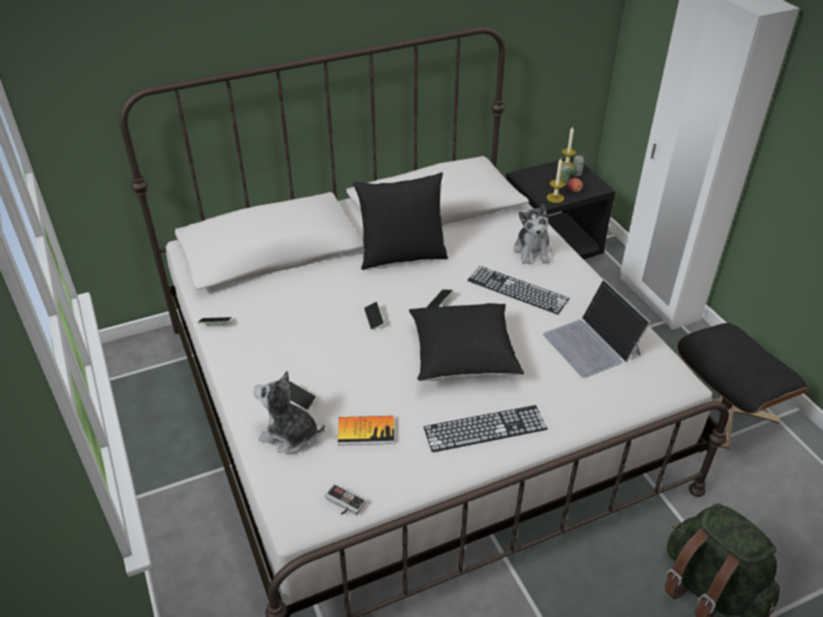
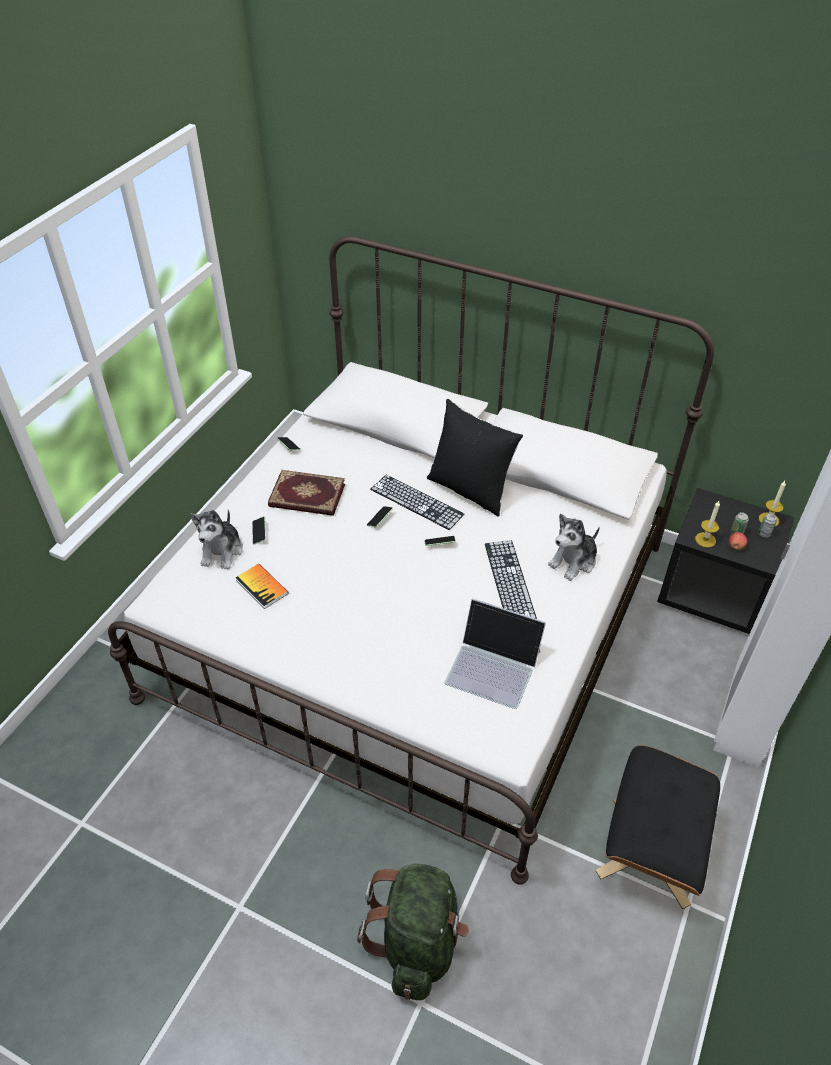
camera: 50 degrees right, 5 degrees up
(290, 435) = (222, 551): plush toy -> plush toy turned 150 degrees counterclockwise
(292, 345) = (307, 496): none -> book
(343, 504) = (186, 616): game controller -> none
(463, 356) = (392, 593): black pillow -> none
(485, 428) = (327, 651): keyboard -> keyboard (416, 502)
(592, 344) = (494, 666): laptop -> laptop turned 90 degrees counterclockwise

